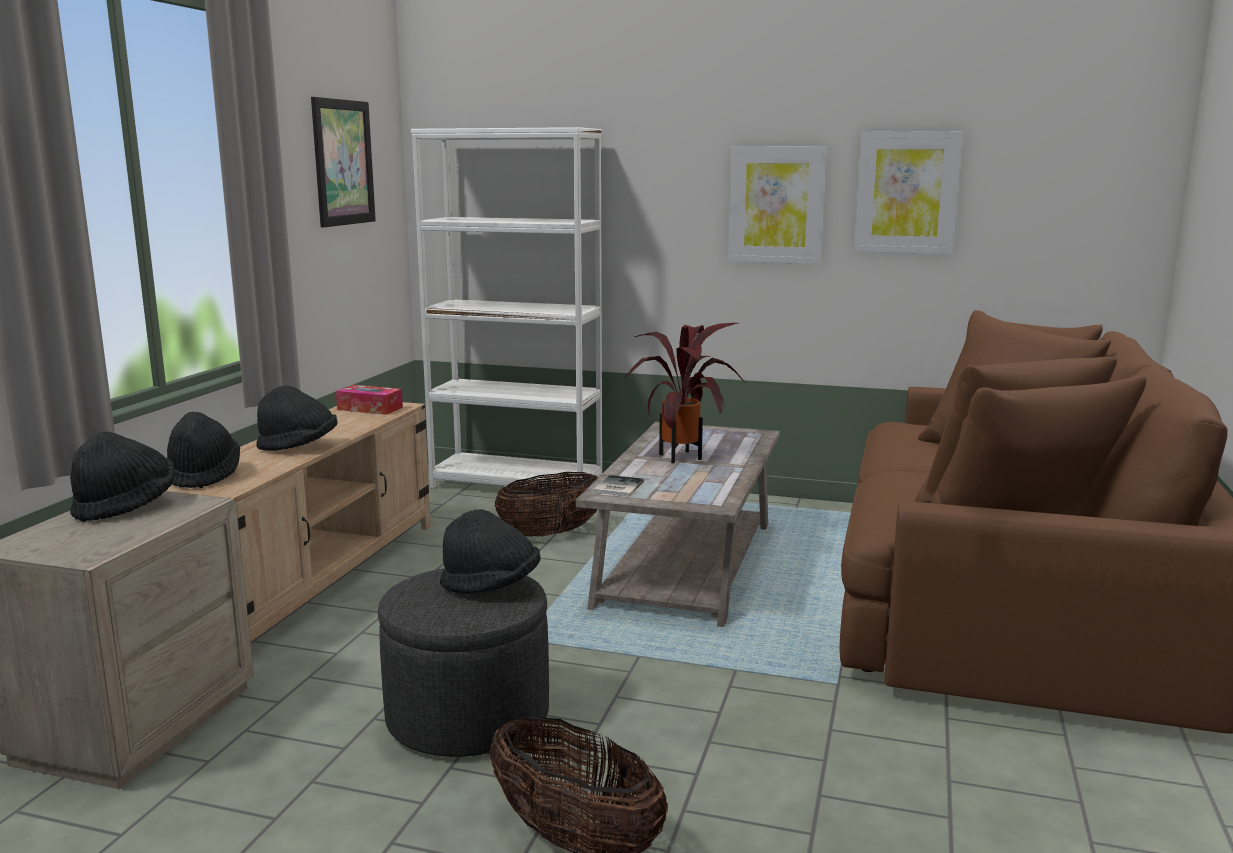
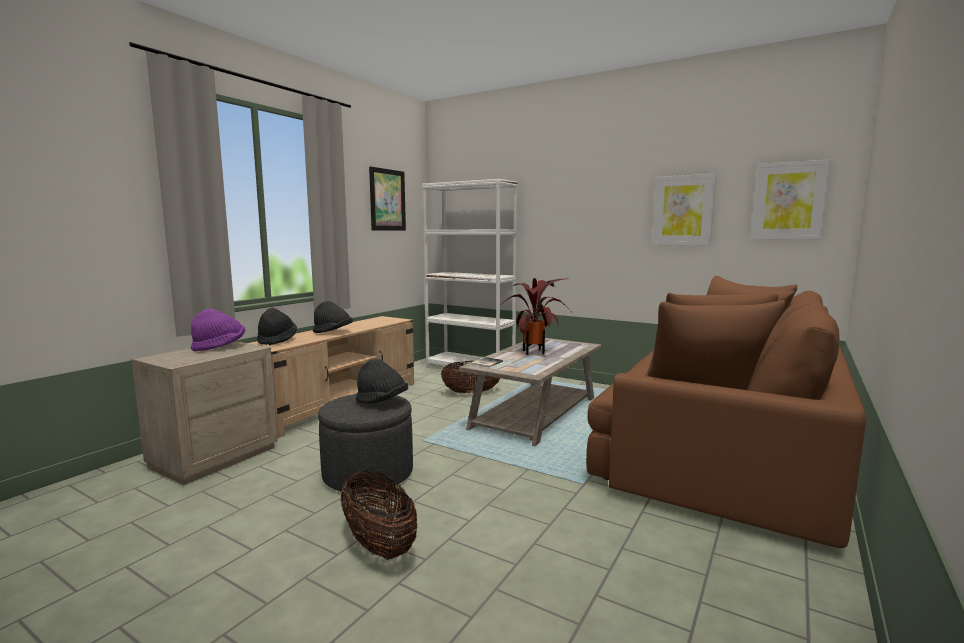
camera: 15 degrees right, 5 degrees down
(126, 507) = (219, 347): black hat -> purple hat
(370, 408) = (384, 320): tissue box -> none
(776, 205) = (609, 219): picture -> picture (788, 201)

